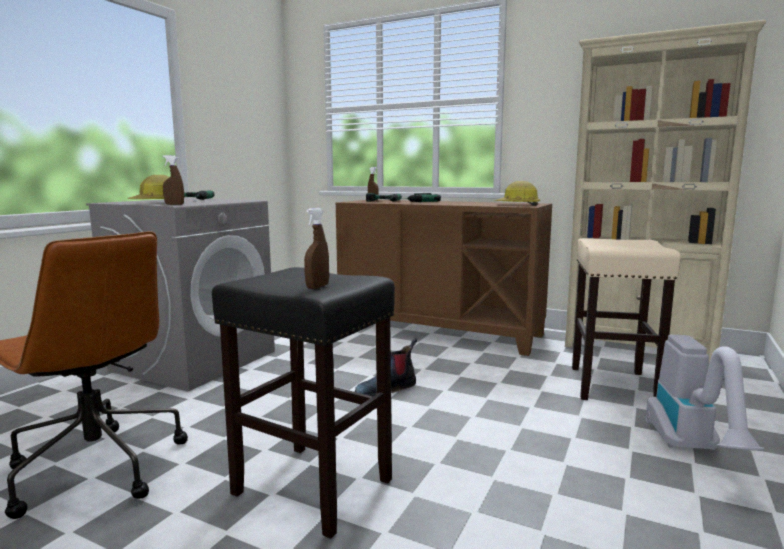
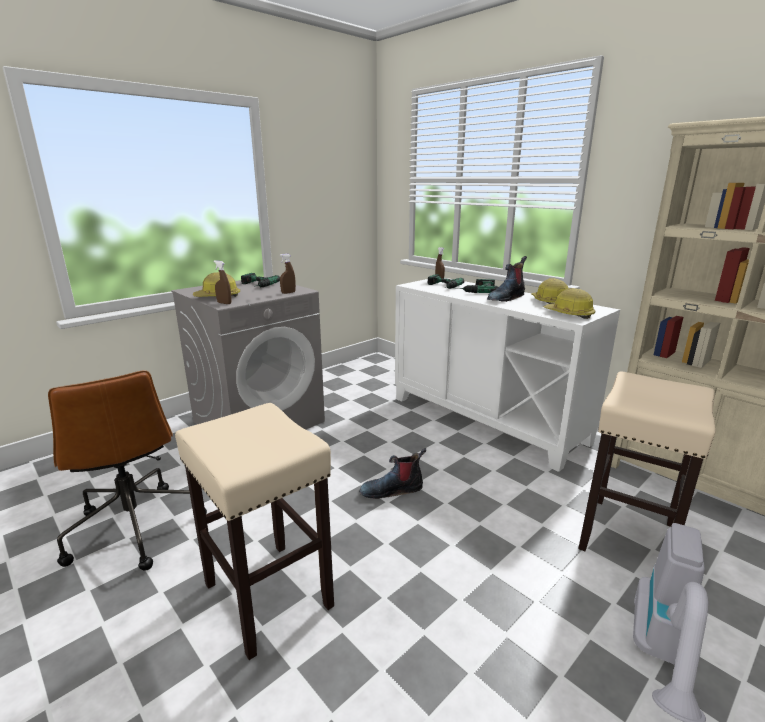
camera: 20 degrees right, 10 degrees up
(311, 486) = (266, 594): black stool -> beige stool
(317, 287) = (244, 454): brown spray bottle -> brown spray bottle (288, 293)
(439, 331) = (486, 419): brown cabinet -> white cabinet
(451, 203) = (505, 298): none -> boot
(491, 203) = (549, 302): none -> hard hat

